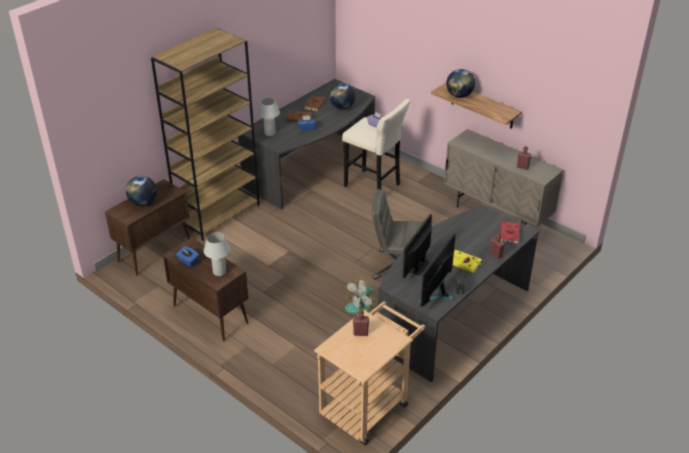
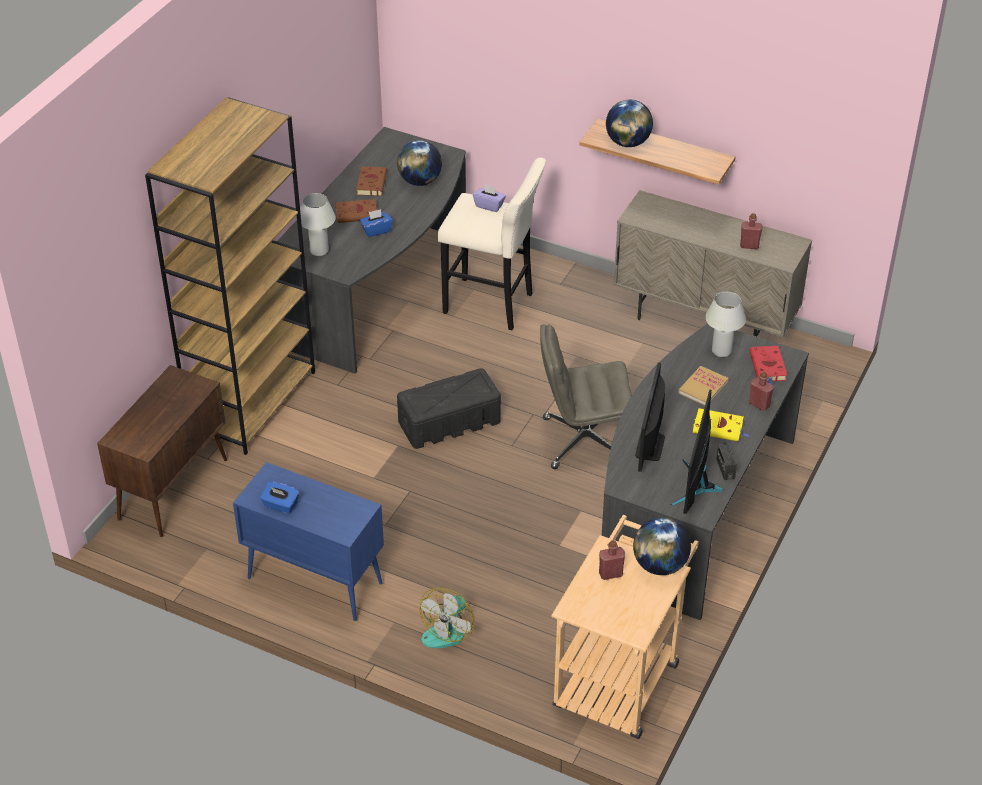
camera: 15 degrees left, 5 degrees up
(143, 203) = (156, 415): globe -> globe (660, 565)
(209, 314) = (313, 580): brown cabinet -> blue cabinet
(219, 272) = (340, 514): white table lamp -> white table lamp (721, 351)
(323, 243) = (448, 422): none -> black storage box
(362, 305) = (551, 516): fan -> fan (448, 629)
(464, 239) = (703, 387): none -> book

